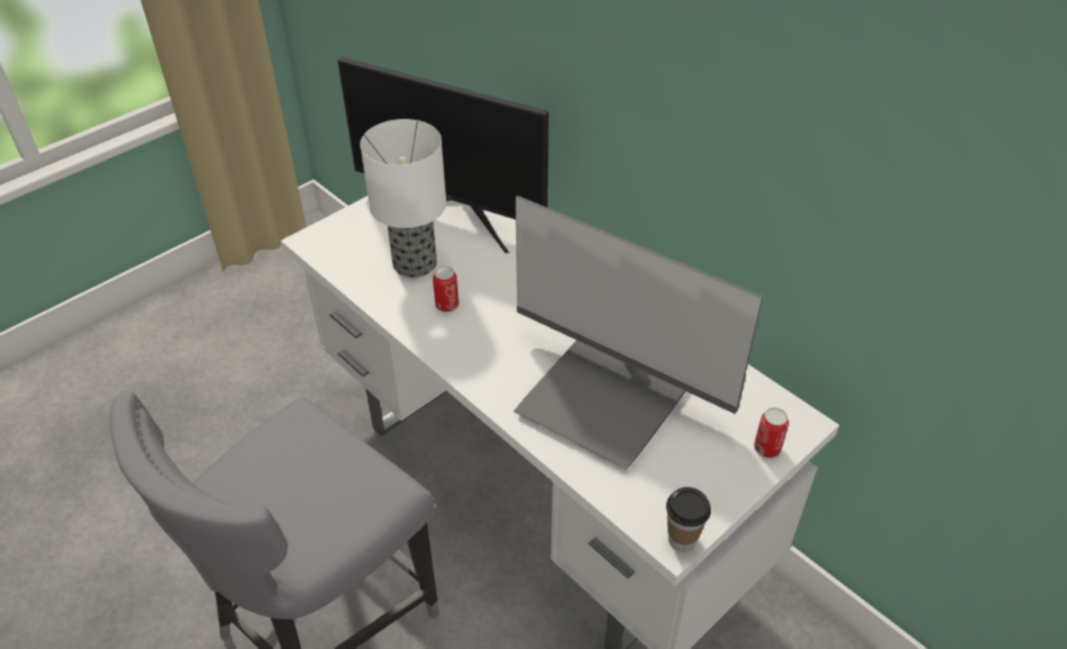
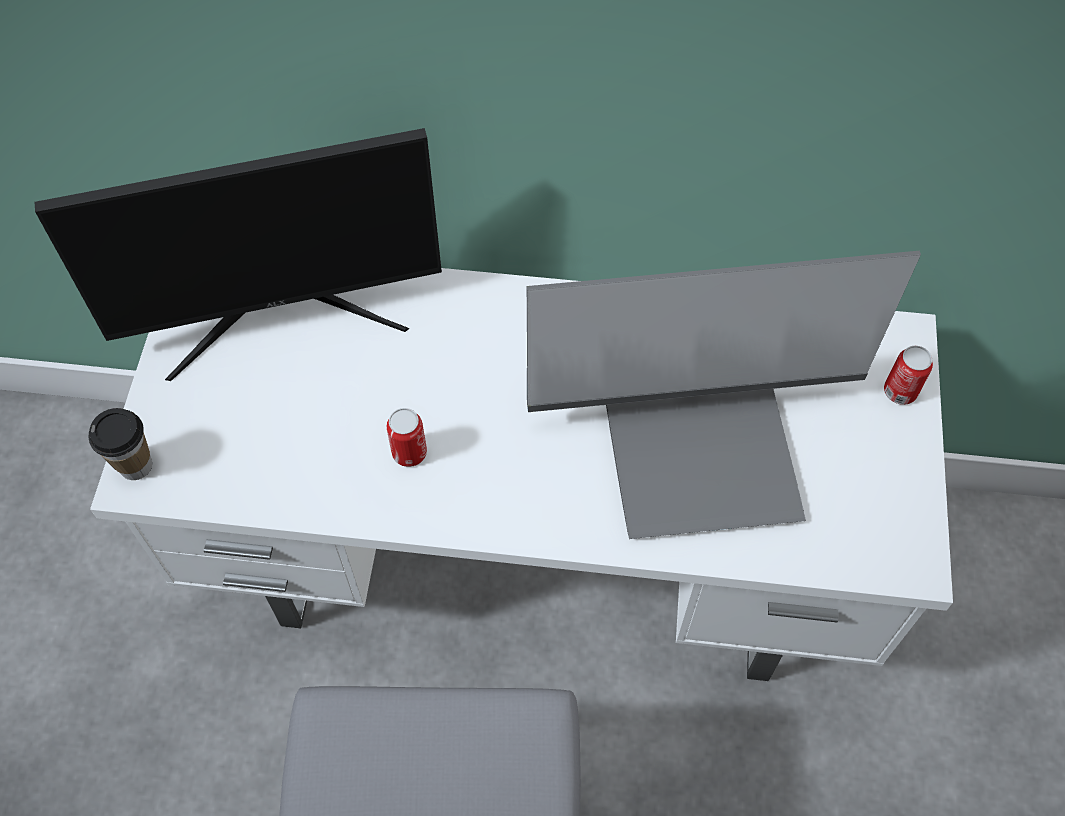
camera: 40 degrees left, 15 degrees up
(415, 264) = (312, 423): table lamp -> none
(682, 540) = (921, 557): cup -> cup (136, 465)

